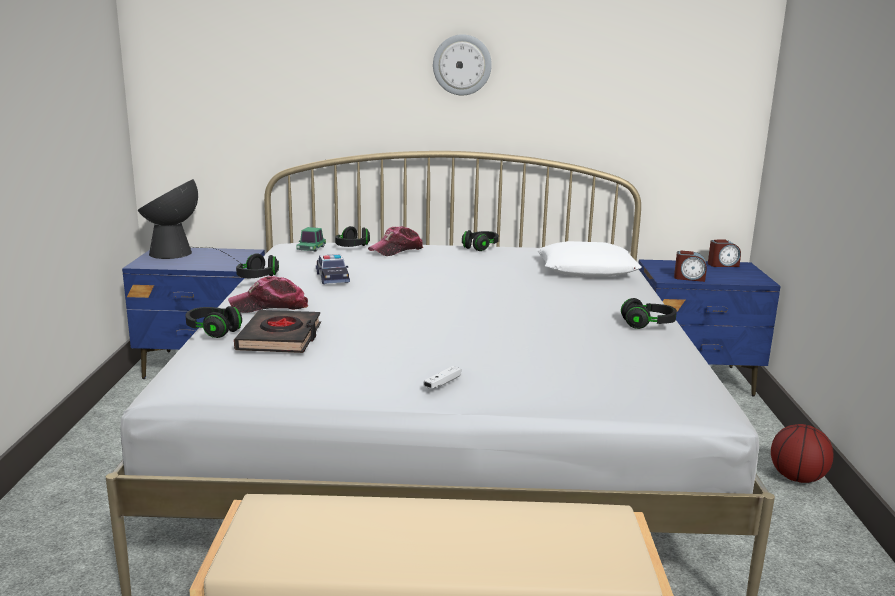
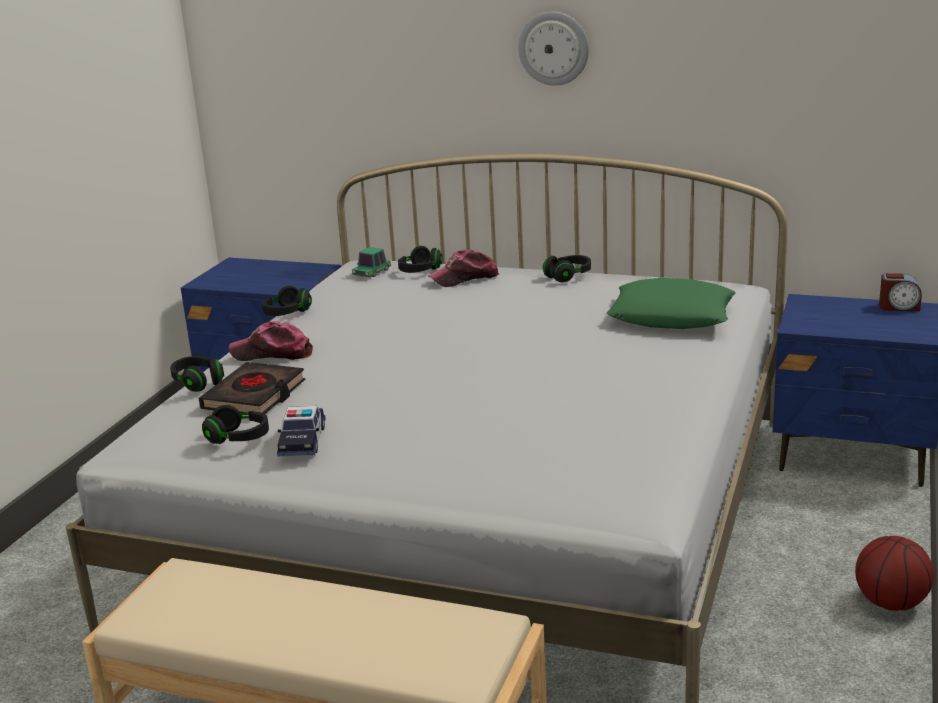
camera: 20 degrees right, 5 degrees up
(178, 254) = (247, 269): table lamp -> none
(332, 278) = (363, 317): toy car -> toy car (302, 441)
(442, 383) = (371, 464): white game controller -> none
(587, 269) = (671, 316): white pillow -> green pillow
(648, 325) = (667, 404): black headphones -> black headphones (238, 438)
(689, 278) = (829, 327): alarm clock -> none

